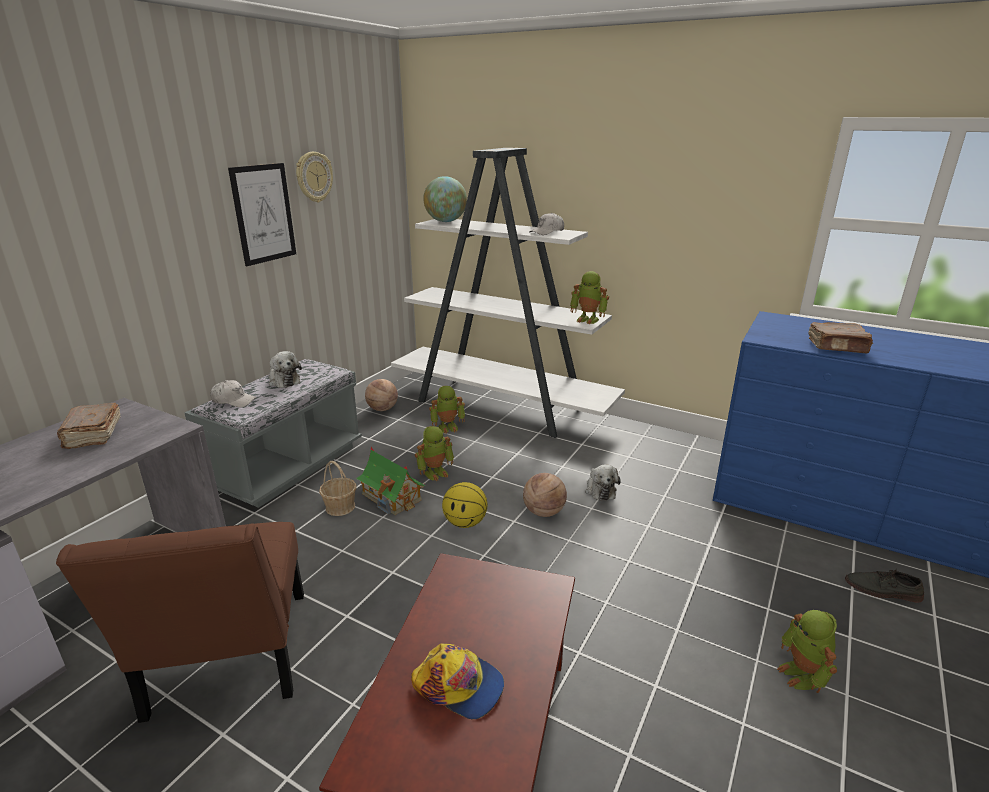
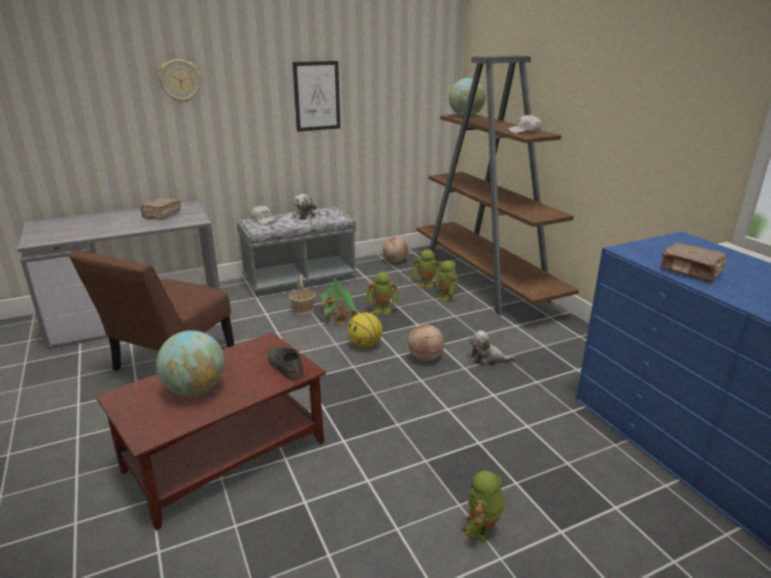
camera: 35 degrees right, 0 degrees up
(314, 177) = (364, 72): wall clock -> wall clock (180, 81)
(459, 686) = (195, 389): cap -> globe
(502, 406) = (485, 282): white bookcase -> brown bookcase
(588, 319) = (544, 215): toy robot -> toy robot (446, 297)
(600, 489) = (487, 359): plush toy -> plush toy turned 75 degrees clockwise
(882, 590) = (647, 522): grey shoe -> grey shoe (284, 365)

